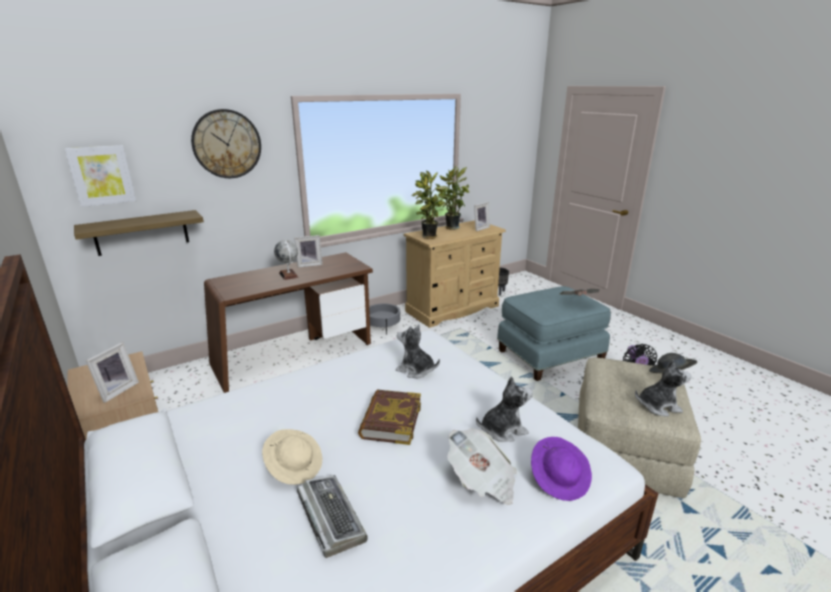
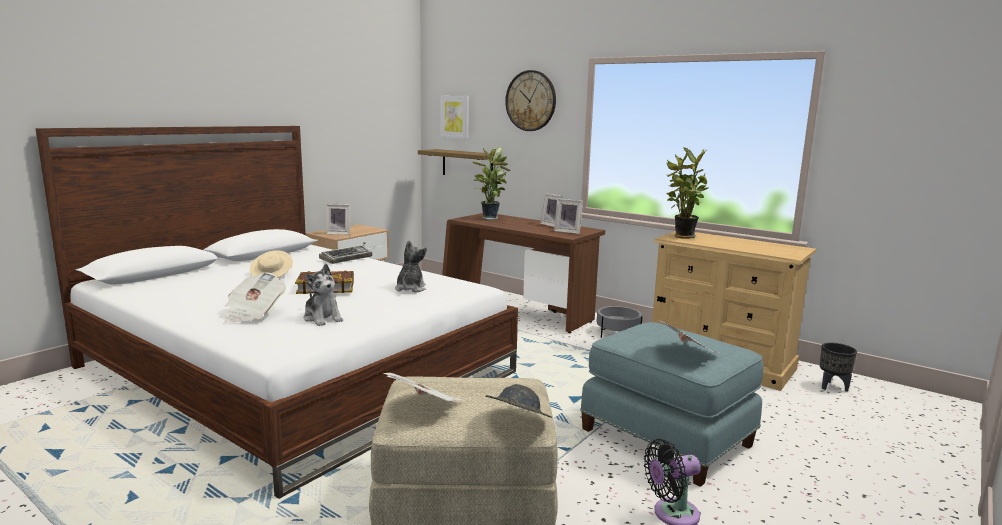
camera: 70 degrees right, 10 degrees down
(288, 275) = (519, 224): globe -> none
(330, 517) = (224, 286): keyboard -> keyboard (346, 258)
(450, 227) = (744, 241): potted plant -> potted plant (490, 218)
(479, 228) = (771, 250): picture frame -> picture frame (568, 231)
(559, 479) = (256, 337): purple hat -> none
(658, 406) = (424, 407): plush toy -> newspaper

